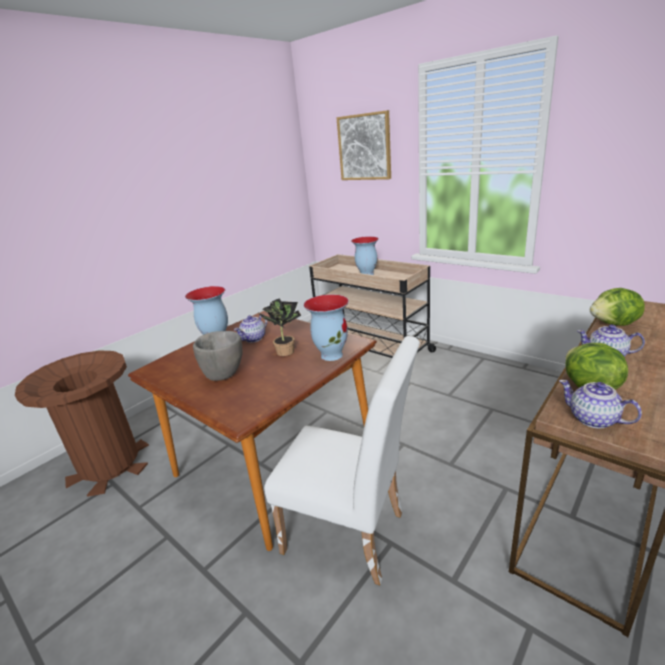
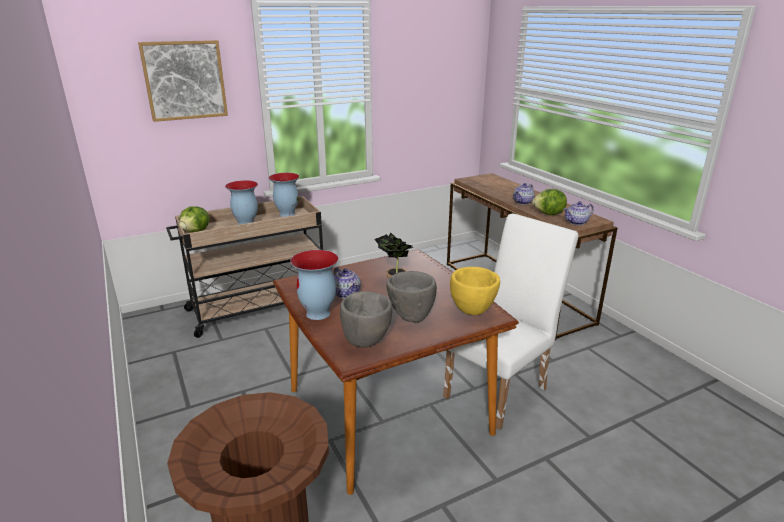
camera: 70 degrees left, 0 degrees up
(177, 368) = (366, 341): none -> grey bowl
(246, 402) = (472, 311): none -> yellow bowl
(331, 354) = (425, 267): vase -> vase (286, 214)
(614, 324) = (490, 189): lettuce -> lettuce (196, 231)

